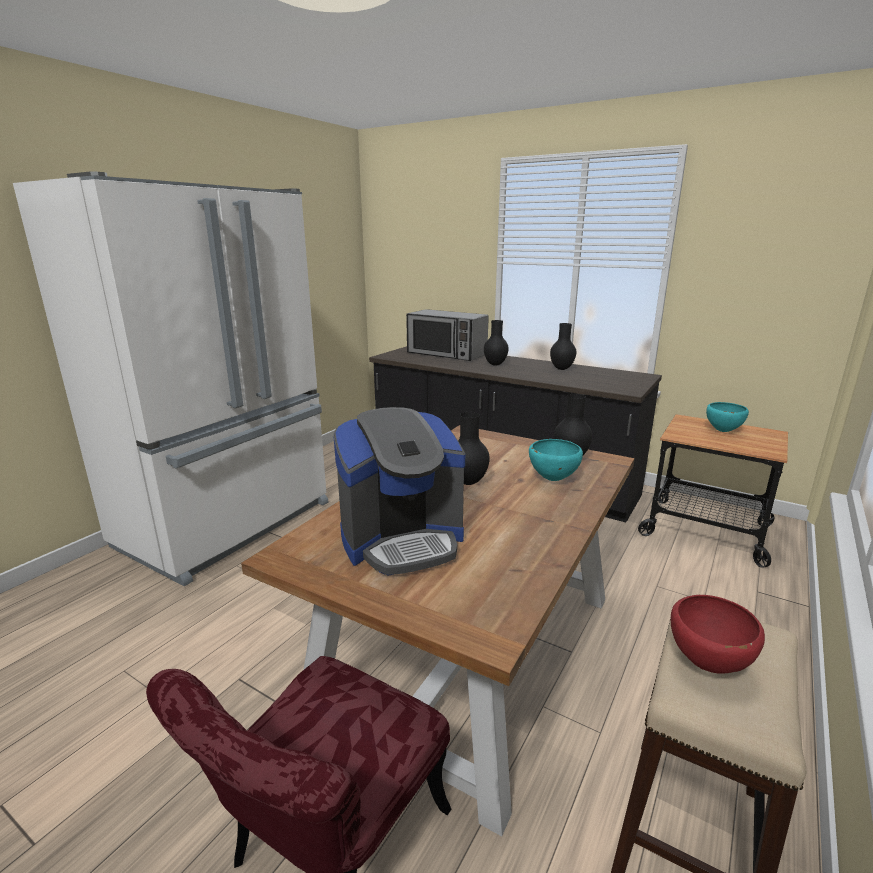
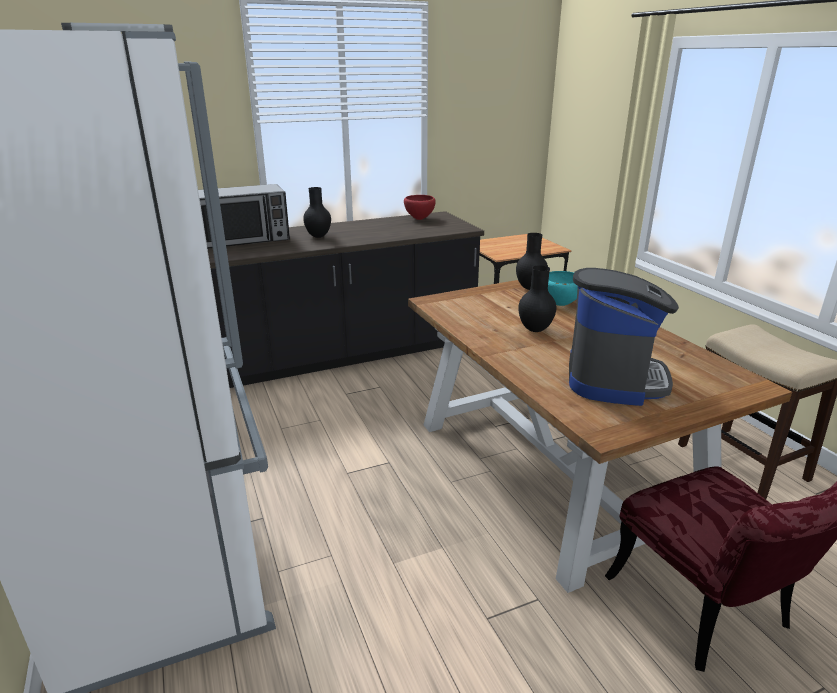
camera: 55 degrees left, 5 degrees up
(562, 369) = (378, 225): black vase -> none
(708, 665) = (772, 352): red bowl -> red bowl (420, 219)
(723, 431) = (510, 244): turquoise bowl -> none

